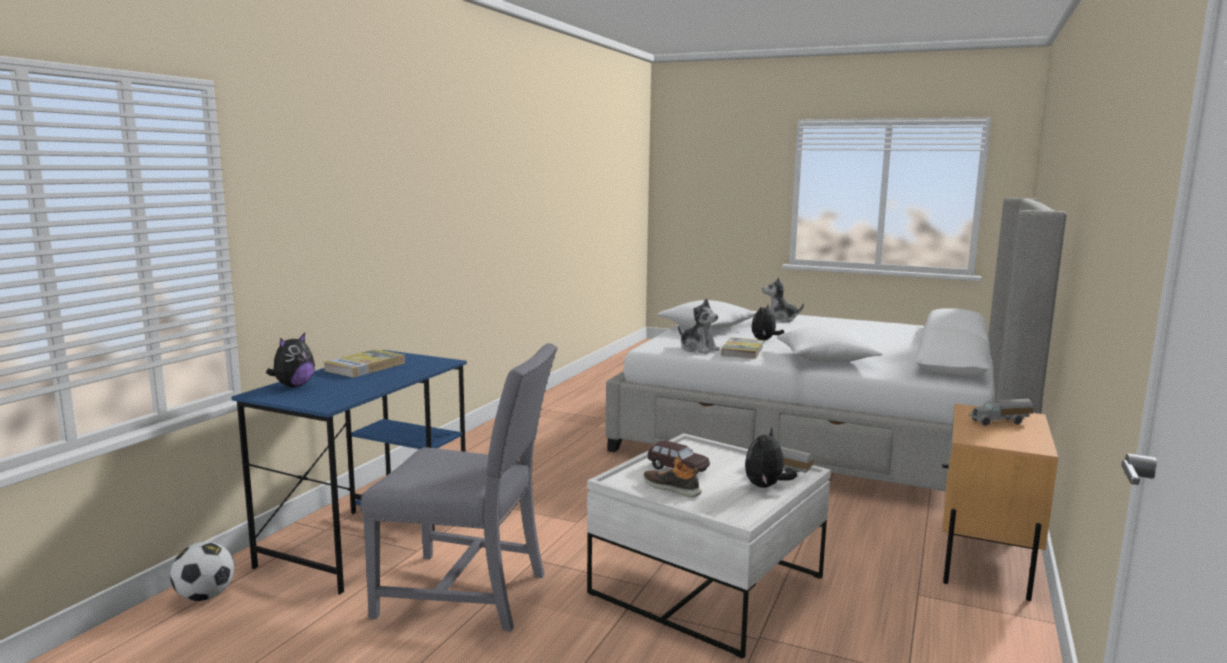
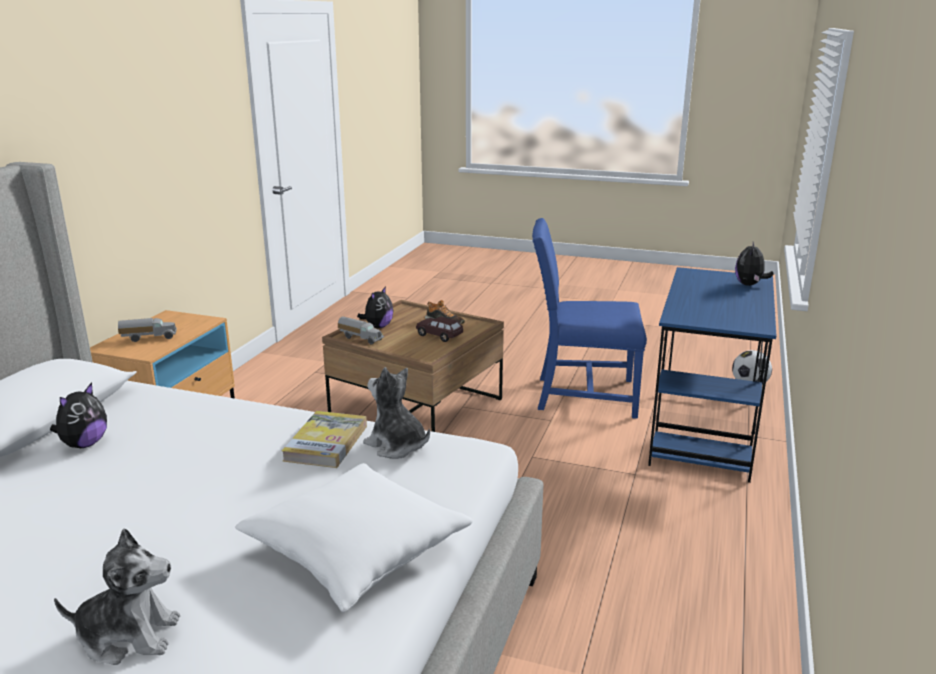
camera: 175 degrees right, 10 degrees up
(365, 367) = (738, 307): book -> none
(468, 593) = (582, 395): grey chair -> blue chair
(707, 585) = (417, 408): white coffee table -> brown coffee table
(764, 340) = (259, 496): plush toy -> plush toy (84, 444)
(826, 359) = (210, 426): white pillow -> none

